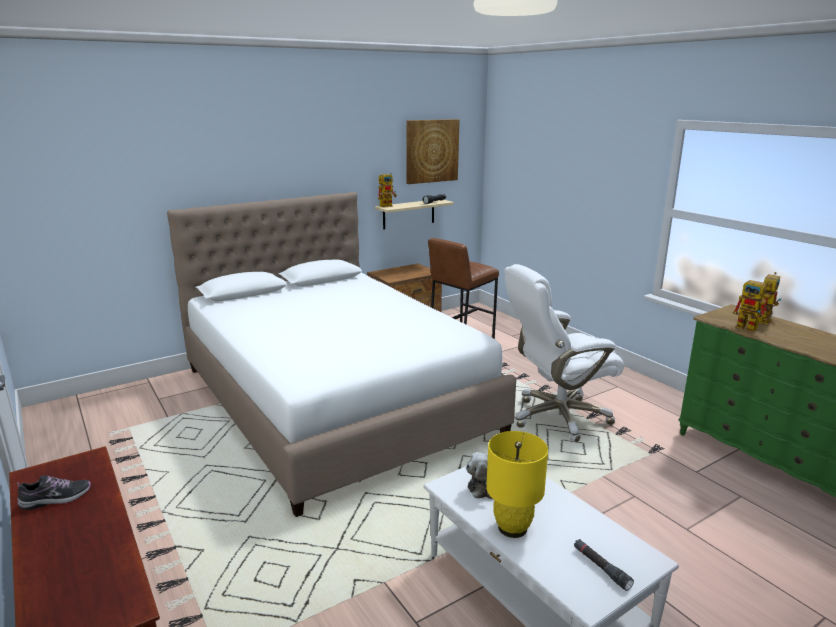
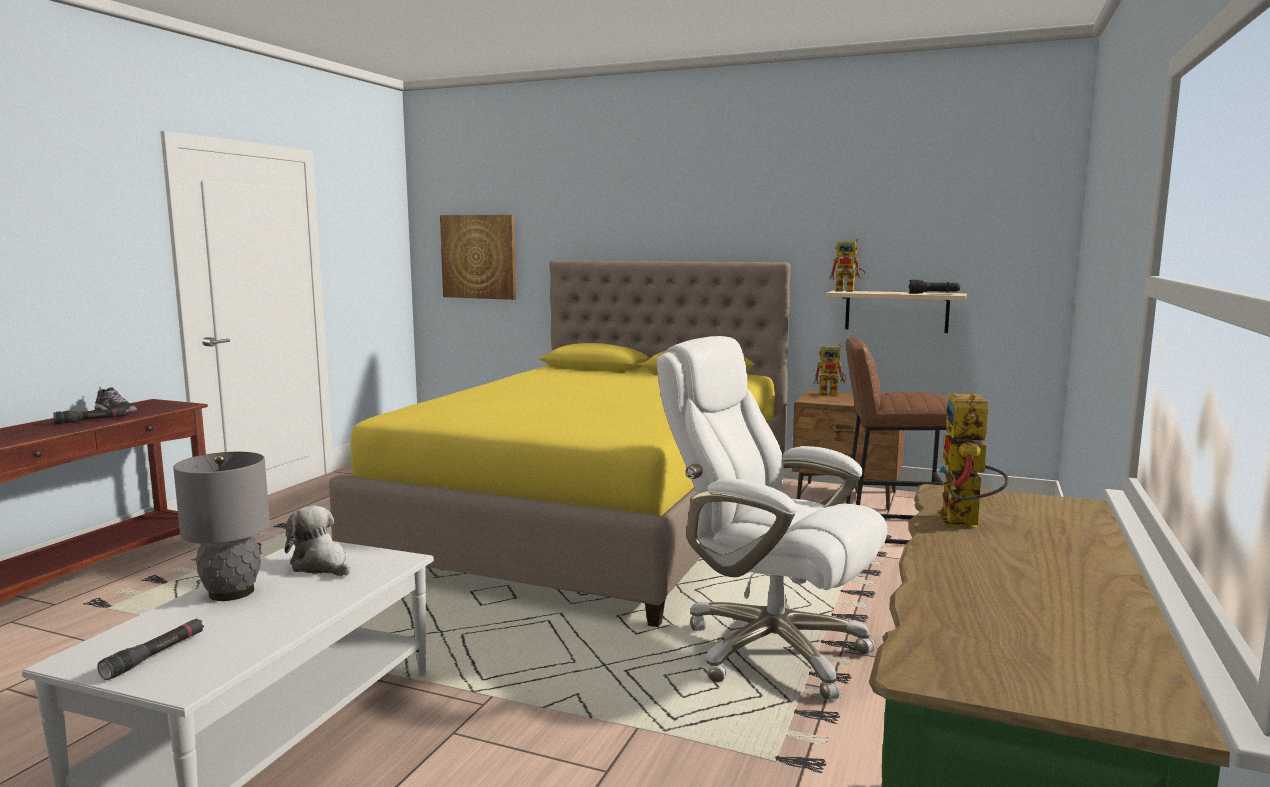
camera: 55 degrees right, 10 degrees down
(82, 516) = (91, 420): none -> black flashlight
(334, 399) = (596, 518): white bed -> yellow bed
(432, 151) = (951, 210): picture -> picture (479, 256)
(512, 528) = (231, 592): yellow table lamp -> grey table lamp
(762, 319) = (1066, 529): toy robot -> toy robot (832, 394)

